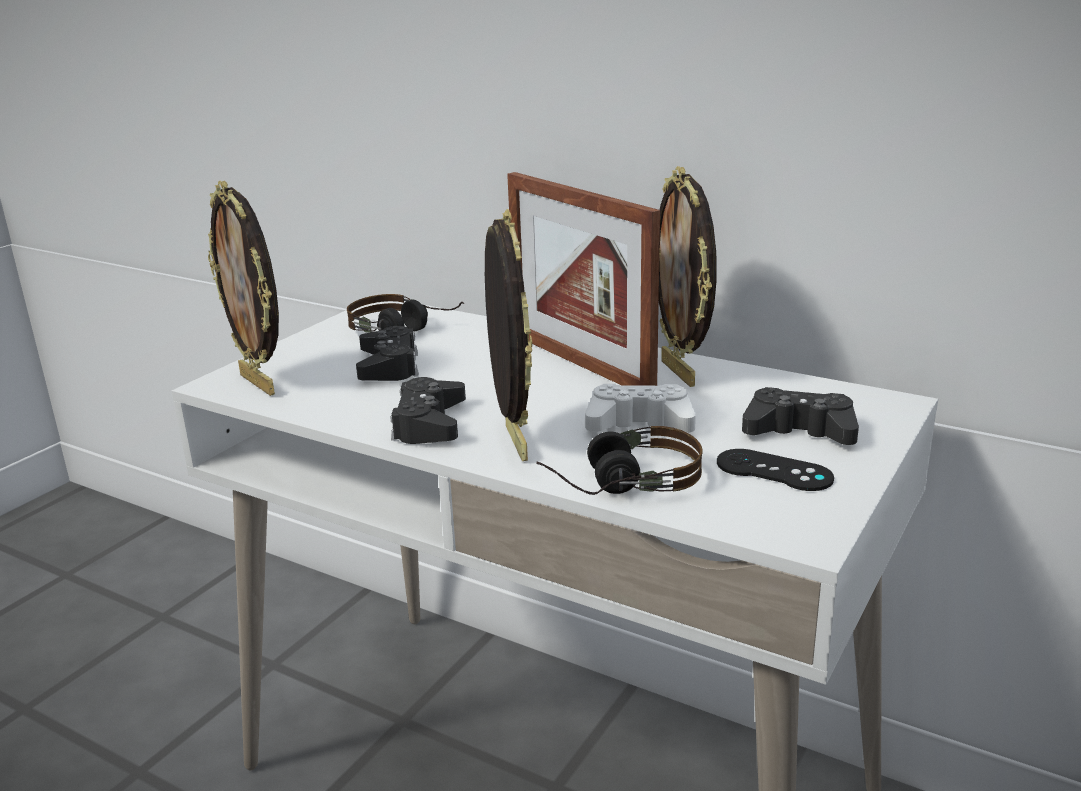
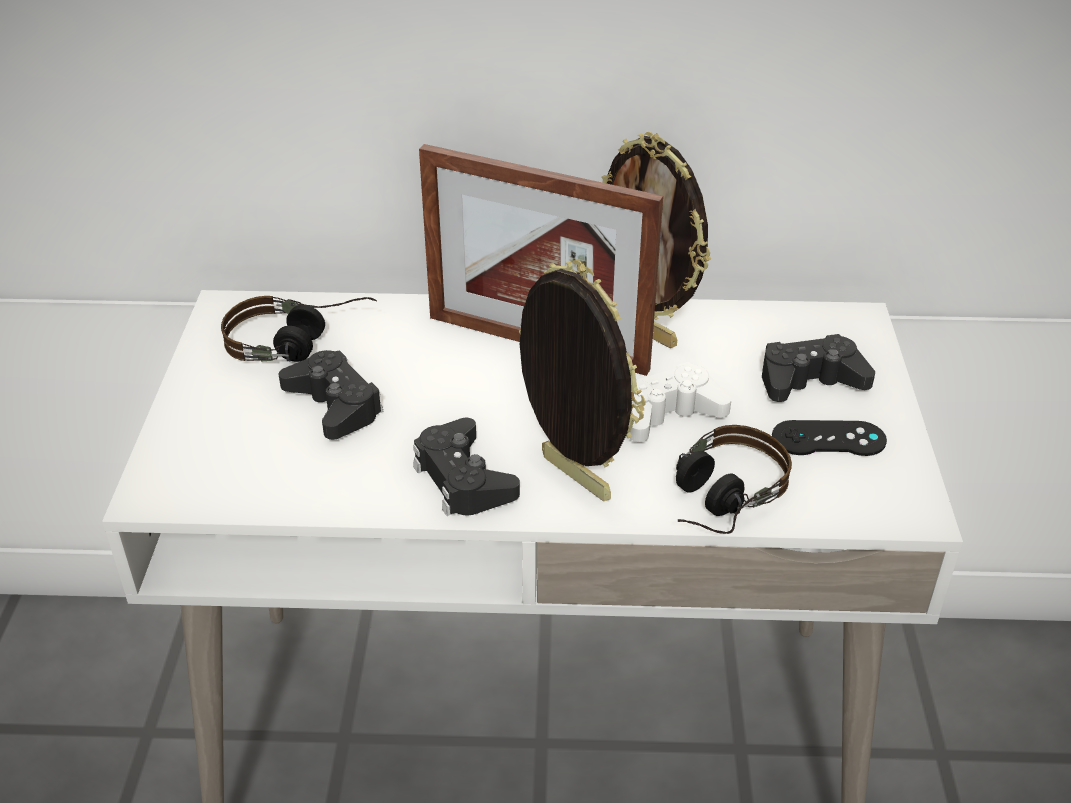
camera: 30 degrees left, 15 degrees up
(260, 383) = (208, 477): picture frame -> none

